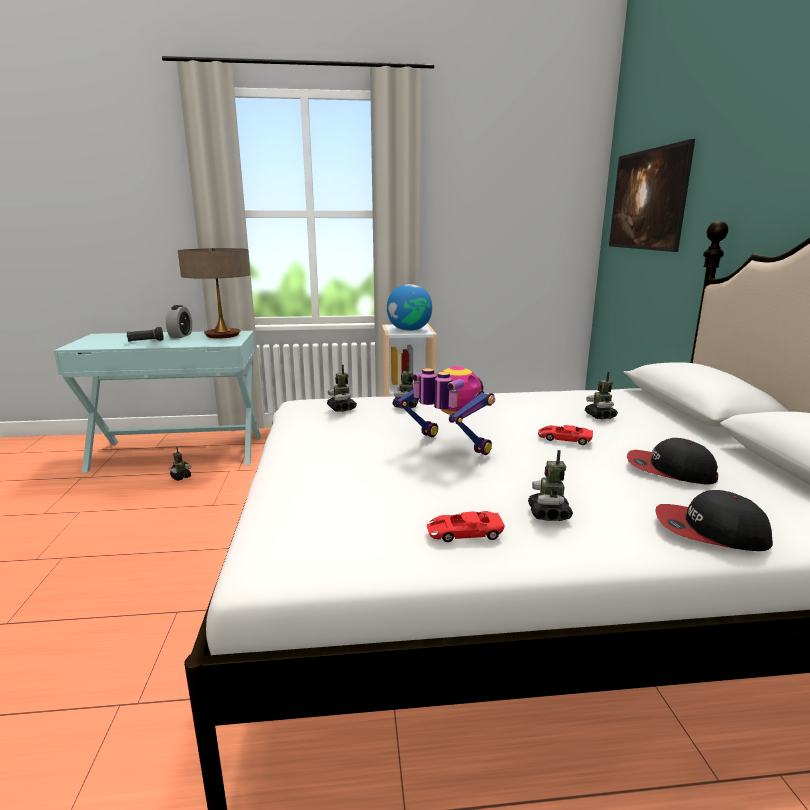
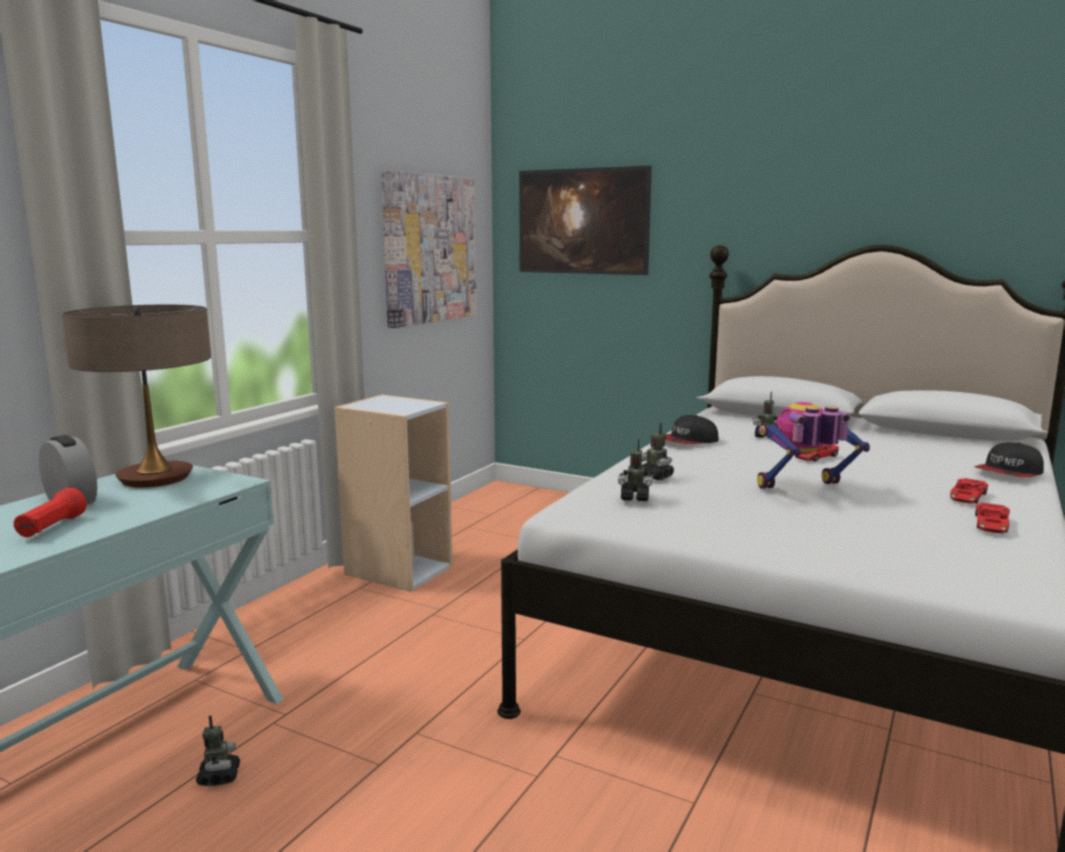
camera: 55 degrees left, 5 degrees down
(145, 341) = (51, 528): black flashlight -> red flashlight
(409, 330) = (401, 405): globe -> none
(514, 225) = (429, 249): none -> picture
(549, 514) = (967, 497): toy robot -> red toy car
(669, 470) = (903, 453): cap -> cap (687, 441)

